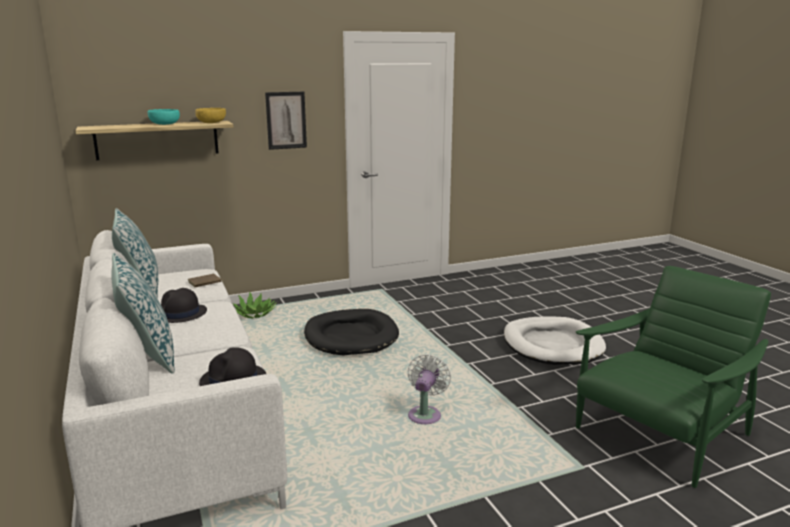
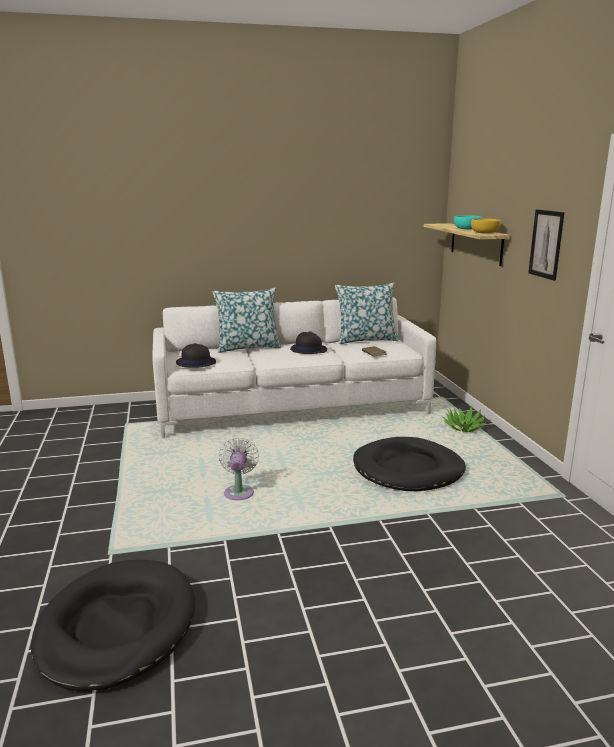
camera: 100 degrees right, 0 degrees up
(425, 414) = (239, 491): white fan -> white fan turned 120 degrees counterclockwise
(552, 345) = (371, 607): white dog bed -> none
(660, 434) = (117, 627): green armchair -> black dog bed

